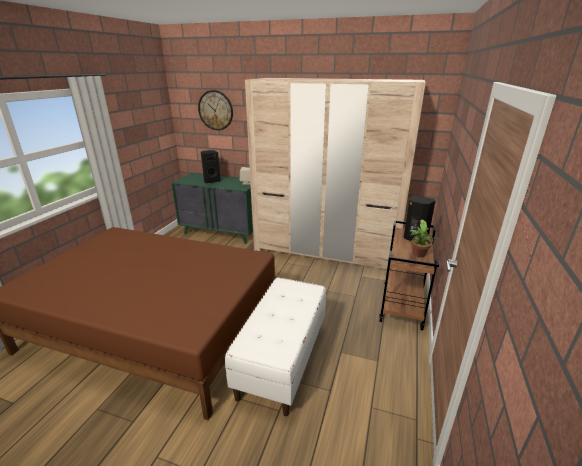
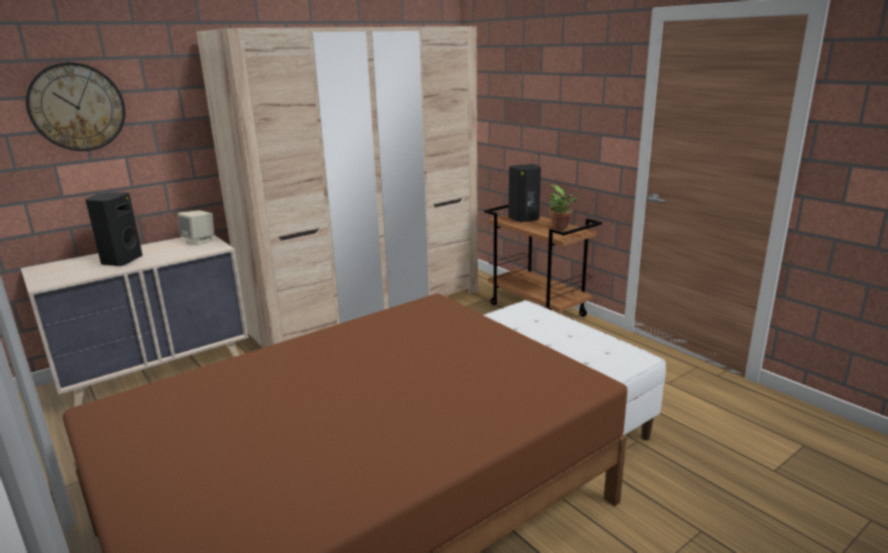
camera: 55 degrees left, 5 degrees down
(222, 232) = (156, 369): green dresser -> beige dresser

